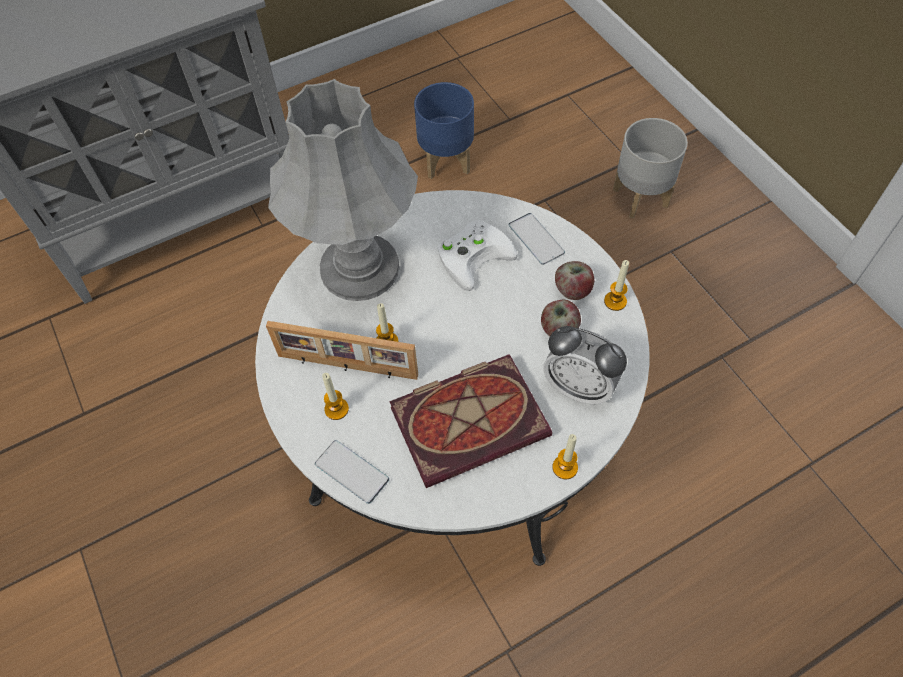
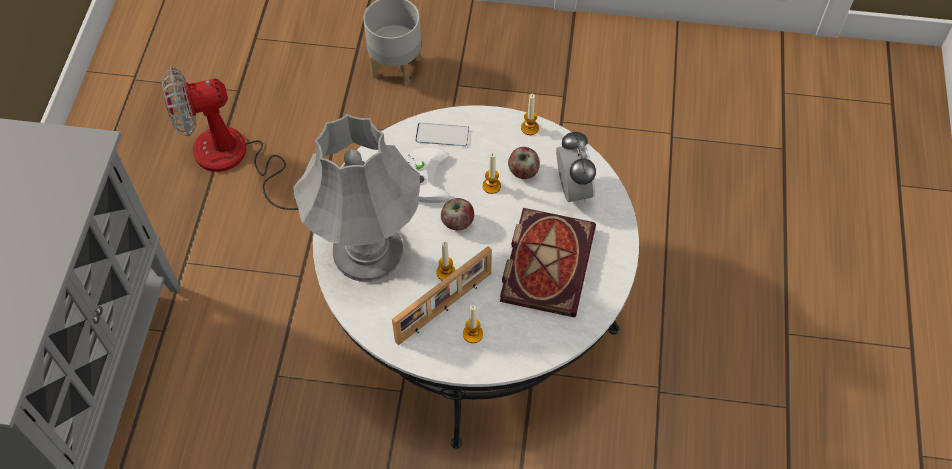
camera: 55 degrees left, 0 degrees up
(352, 472) = (528, 353): phone -> none
(446, 161) = (235, 160): blue planter -> fan
(565, 467) = (620, 235): candle -> candle (491, 186)
(573, 290) = (501, 143): apple -> apple (457, 222)
(579, 386) = (573, 190): alarm clock -> alarm clock turned 75 degrees counterclockwise

